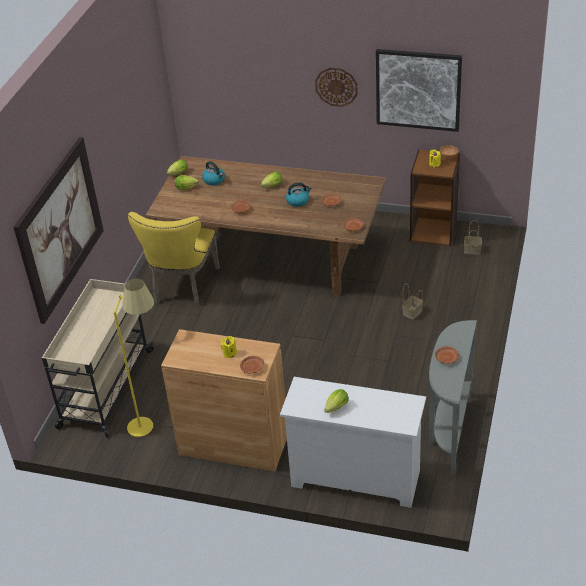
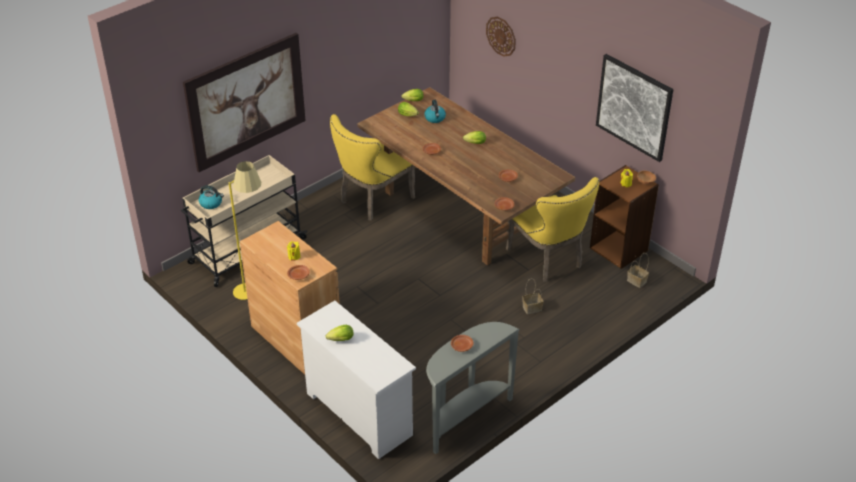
camera: 30 degrees right, 0 degrees up
(298, 201) = (482, 164): kettle -> kettle (211, 203)
(336, 86) = (571, 76): wall clock -> wall clock (501, 36)
(386, 266) = (548, 260): none -> yellow chair

